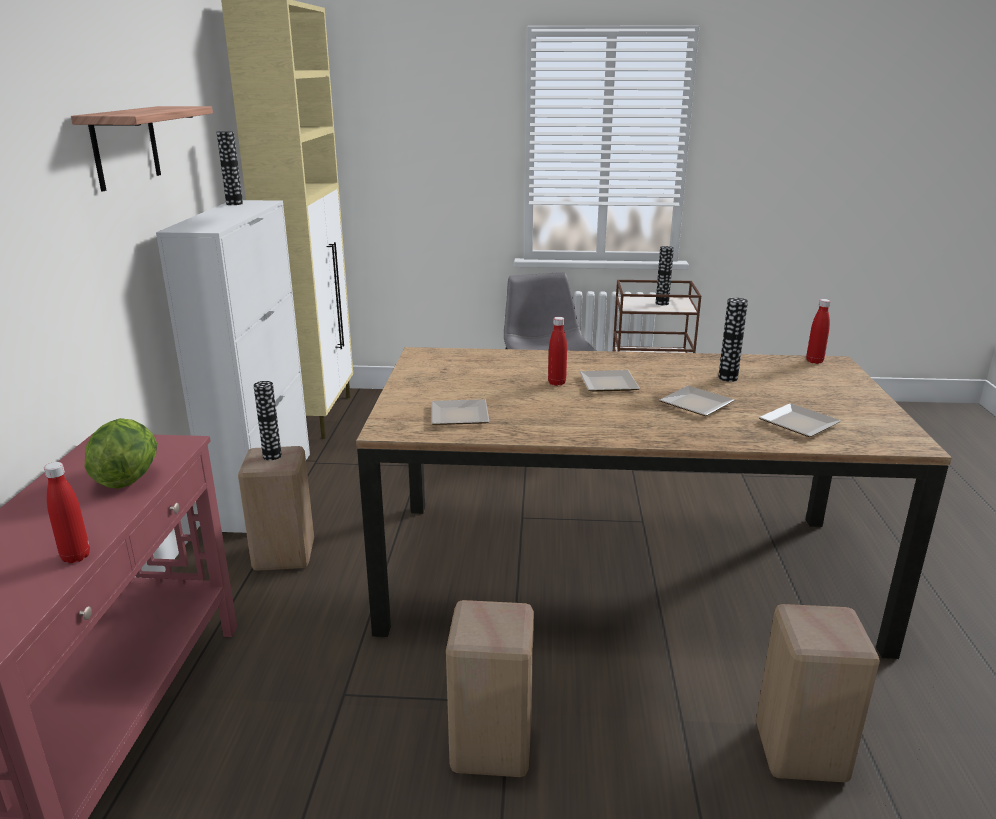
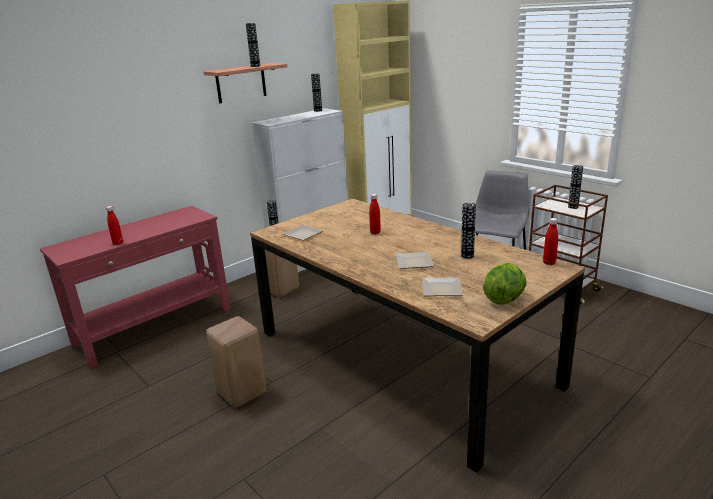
camera: 45 degrees right, 0 degrees up
(128, 478) = (170, 224): lettuce -> lettuce (504, 299)
(165, 109) = (255, 66): none -> vase
(610, 383) = (398, 240): plate -> none
(798, 753) = (346, 471): beige stool -> none

